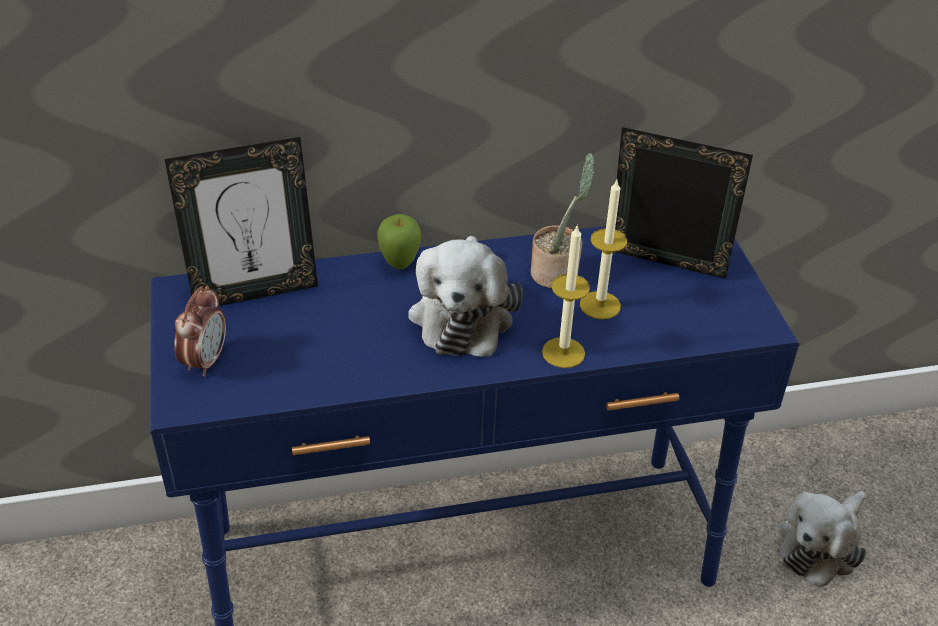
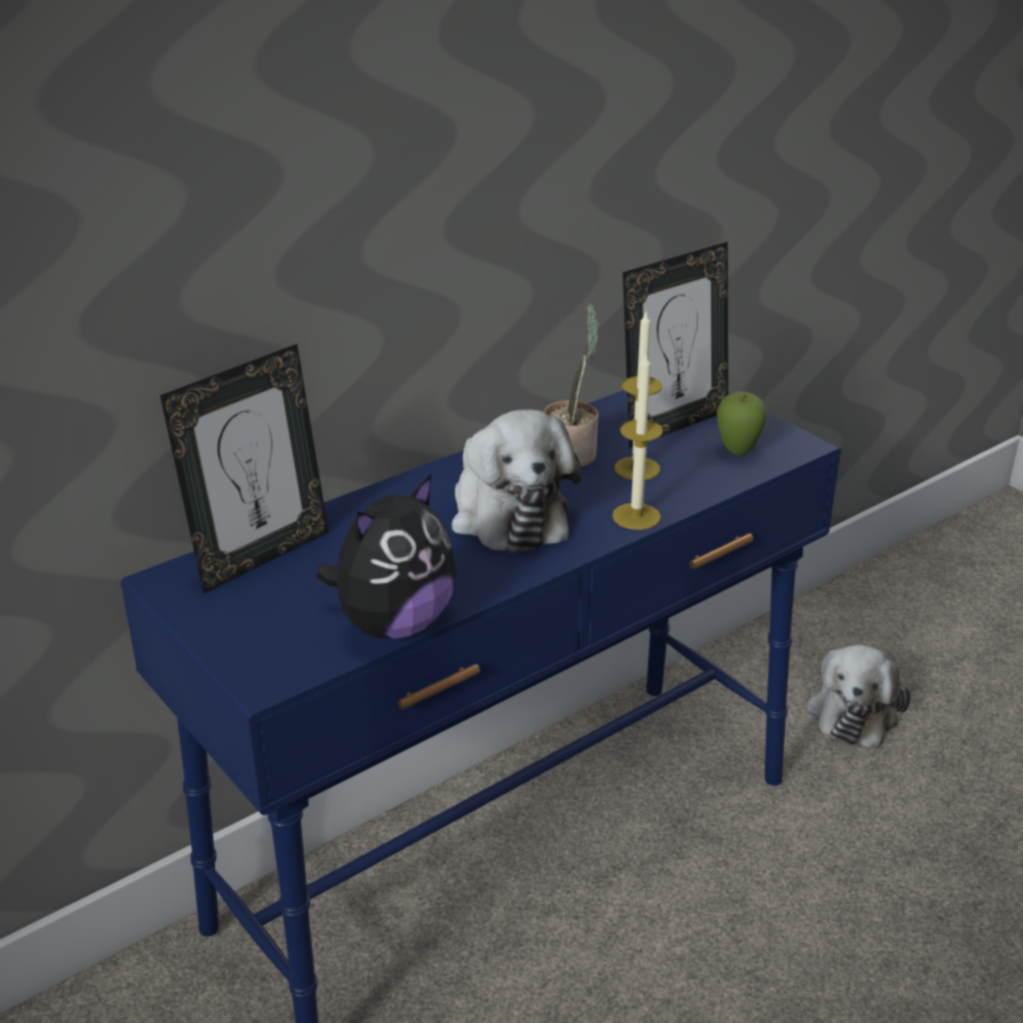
camera: 25 degrees left, 10 degrees down
(205, 361) = (258, 634): alarm clock -> none
(303, 388) = (394, 624): none -> plush toy
(400, 265) = (403, 490): apple -> apple (737, 452)
(664, 270) = (672, 425): picture frame -> picture frame turned 150 degrees clockwise

